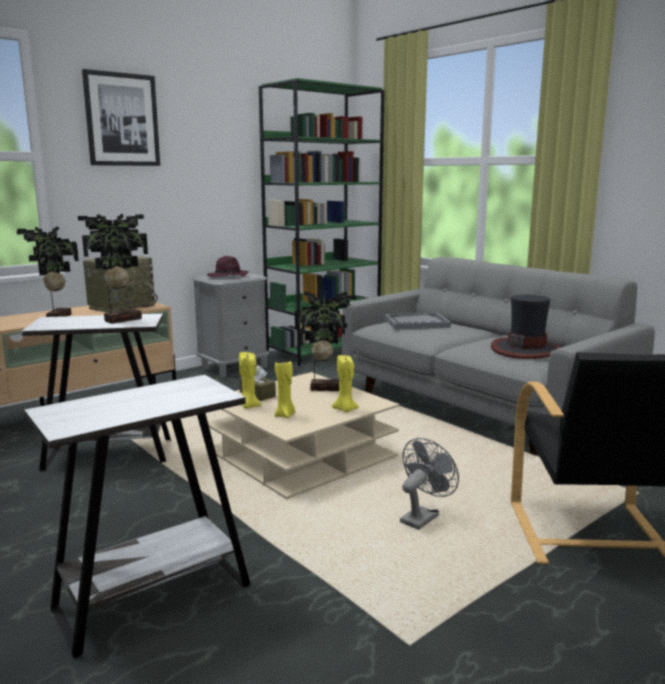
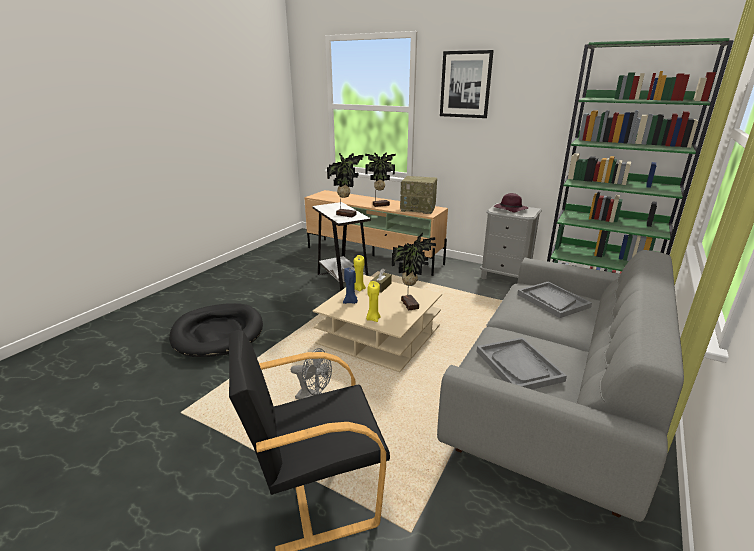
camera: 70 degrees right, 10 degrees up
(153, 597) = (218, 333): white side table -> black dog bed
(285, 415) = (351, 302): yellow candle -> blue candle
(526, 350) = (519, 366): hat -> grey tray

